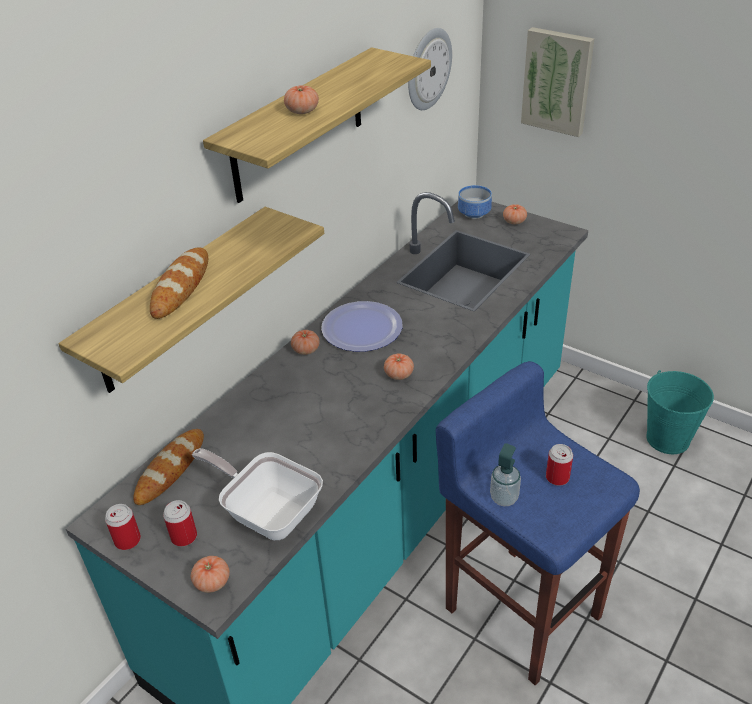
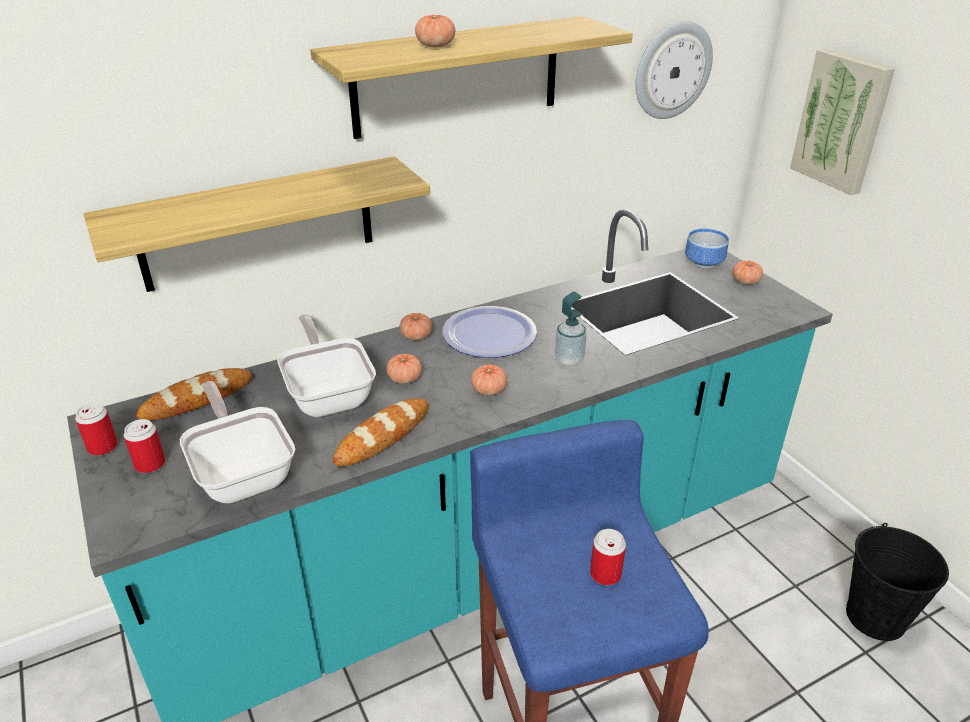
camera: 25 degrees right, 5 degrees down
(181, 287) = (237, 198): bread -> bread (383, 436)
(212, 582) = (133, 517): tomato -> tomato (404, 379)
(278, 423) = (329, 394): none -> frying pan
(504, 498) = (523, 570): soap dispenser -> soap dispenser (569, 360)
(668, 438) = (876, 616): turquoise bucket -> black bucket

